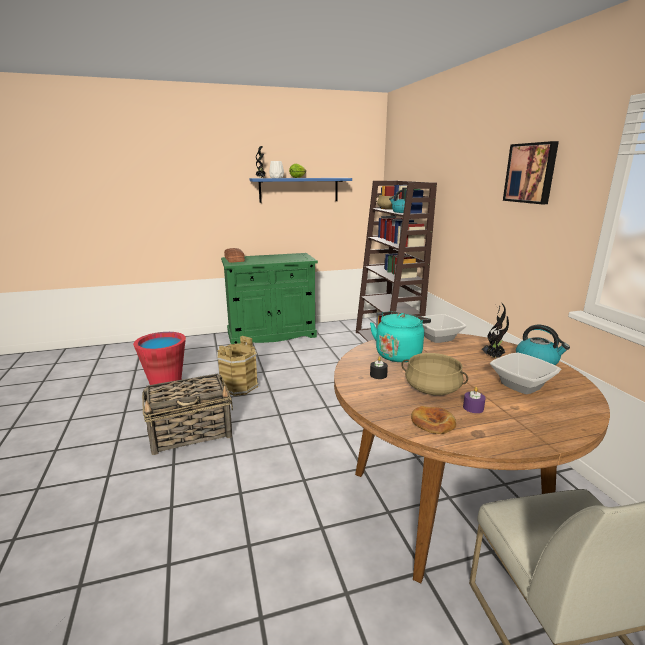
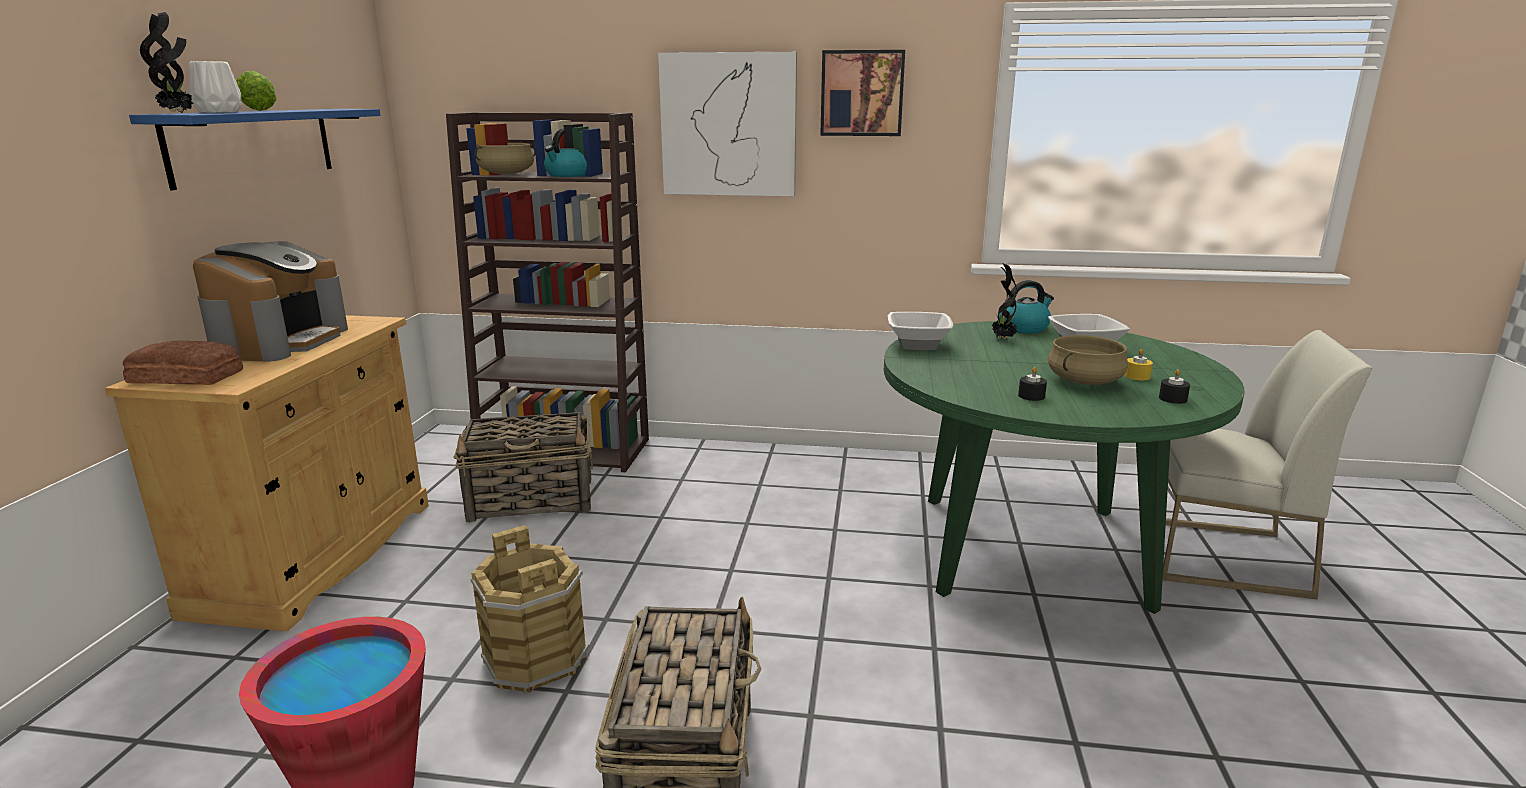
camera: 65 degrees left, 0 degrees up
(271, 335) = (317, 556): green cabinet -> beige cabinet
(274, 257) = (280, 341): none -> coffee machine
(339, 351) = (533, 501): none -> basket
(399, 354) = (965, 373): turquoise kettle -> none
(433, 423) = (1172, 399): bread -> black candle
(444, 504) = (1030, 549): brown dining table -> green dining table
(471, 191) = (728, 125): none -> picture
(473, 408) = (1137, 376): purple candle -> yellow candle

